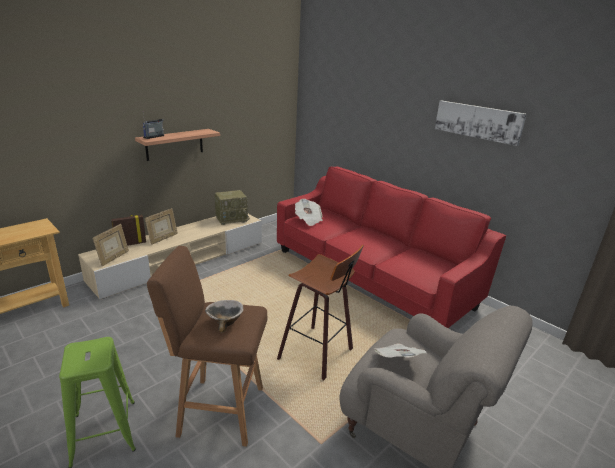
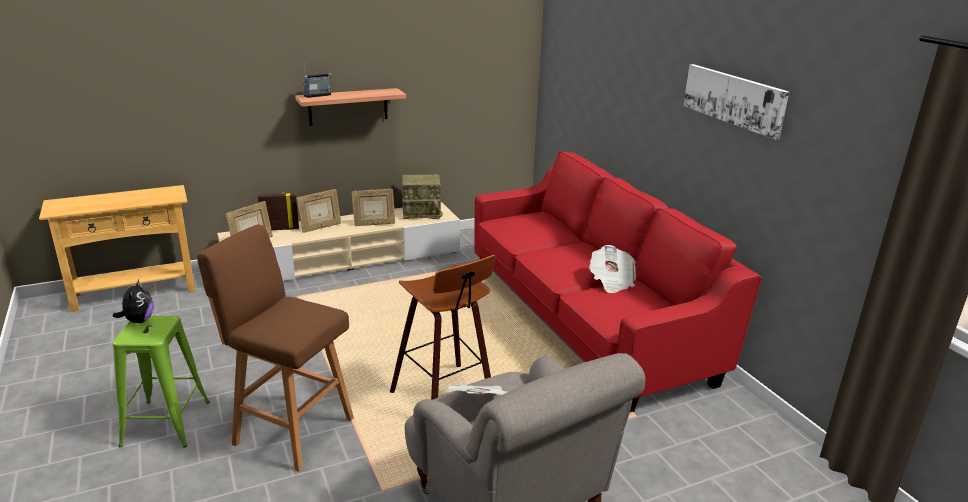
camera: 20 degrees right, 0 degrees up
(74, 349) = (138, 321): none -> plush toy
(202, 231) = (374, 224): none -> picture frame
(225, 322) = (287, 318): bowl -> none
(308, 219) = (510, 224): newspaper -> newspaper (611, 281)

